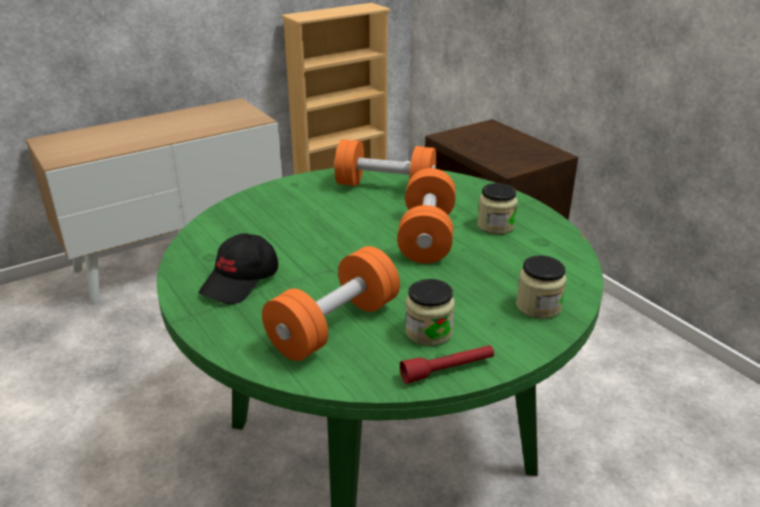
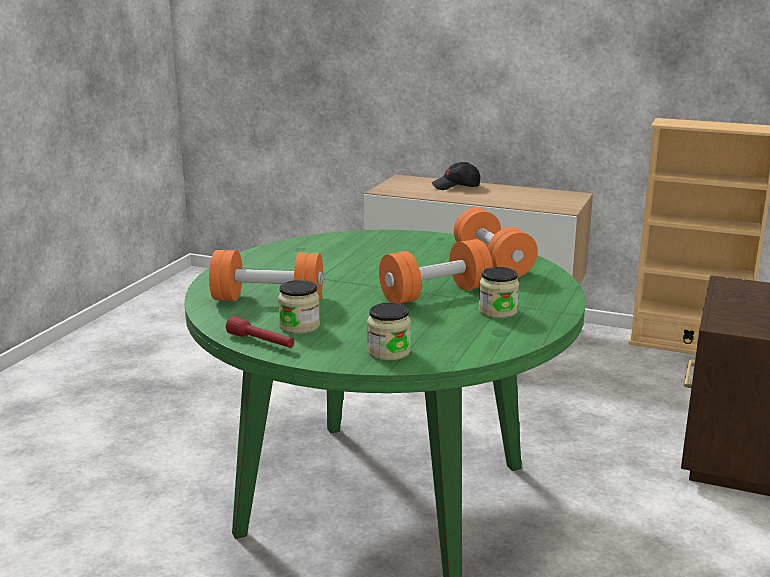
camera: 55 degrees right, 10 degrees down
(241, 281) = (284, 264): black cap -> black cap (456, 186)

